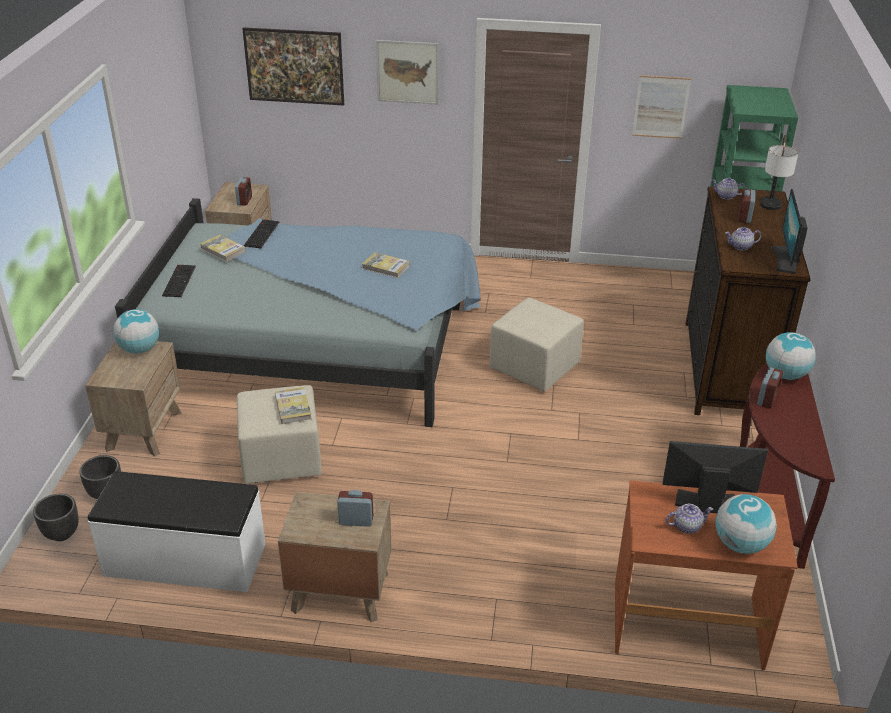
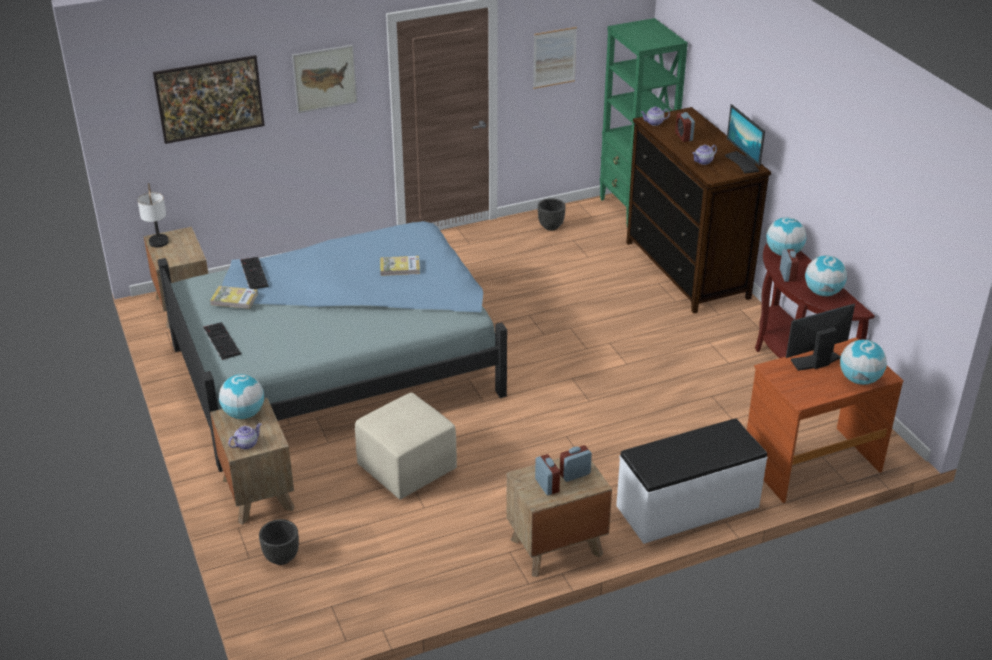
camera: 30 degrees left, 0 degrees up
(61, 533) = (277, 604): black planter -> black planter (550, 227)
(185, 560) = (409, 578): white bench -> white bench (688, 507)
(244, 201) = (185, 248): alarm clock -> alarm clock (547, 485)
(293, 407) = (419, 414): book -> none
(535, 367) = (543, 319): beige ottoman -> none
(687, 526) = (817, 381): teapot -> teapot (246, 444)
(770, 209) = (695, 125): table lamp -> table lamp (159, 247)
(792, 431) = (822, 292): none -> globe

